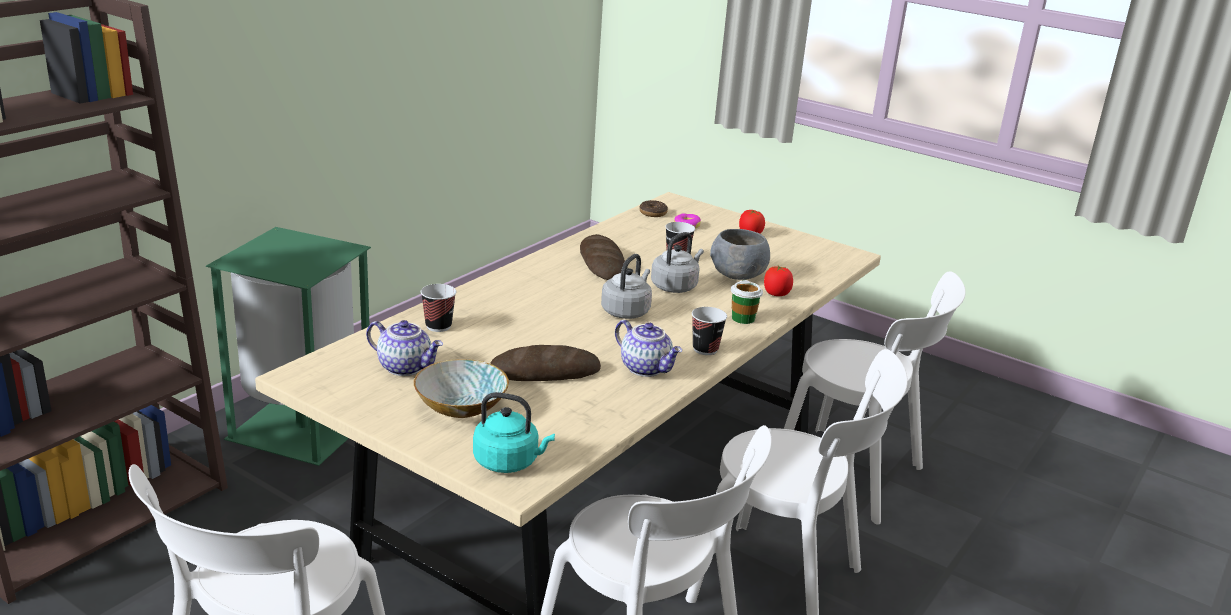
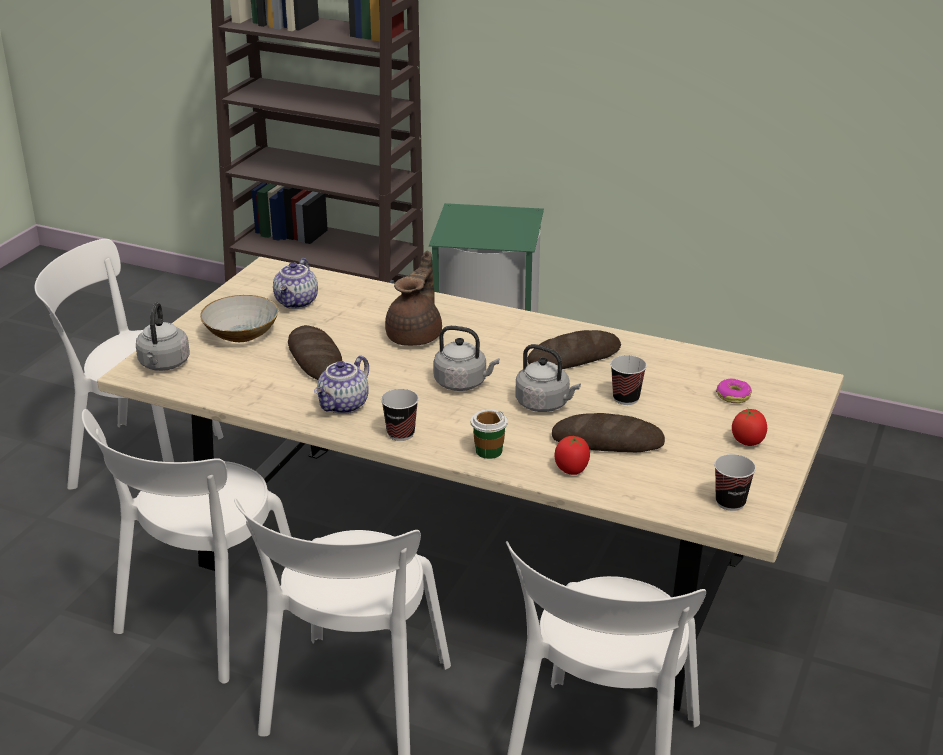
camera: 80 degrees right, 5 degrees up
(438, 326) = (377, 302): cup -> cup (730, 502)
(509, 462) = (164, 364): turquoise kettle -> grey kettle
(524, 318) = (416, 336): none -> brown teapot
(653, 213) = (752, 371): donut -> none
(738, 275) = (607, 441): grey bowl -> bread

